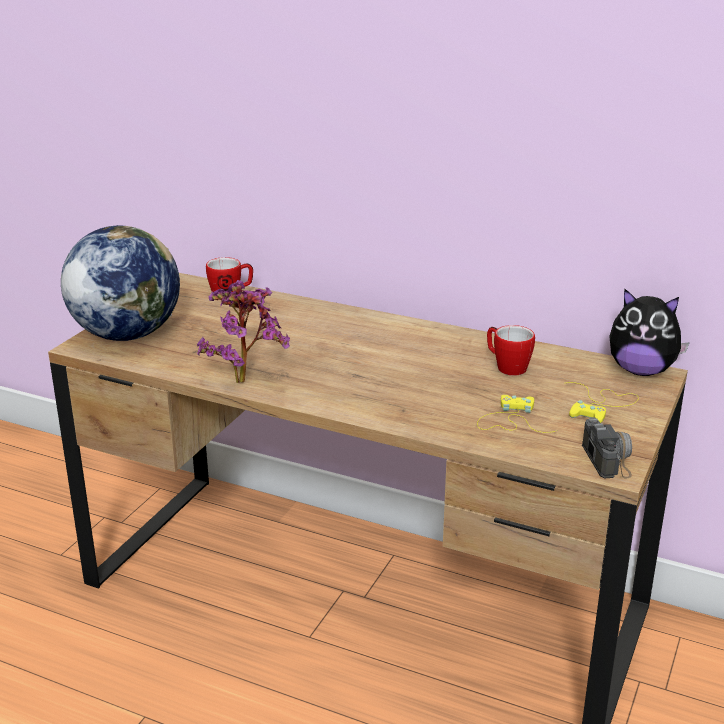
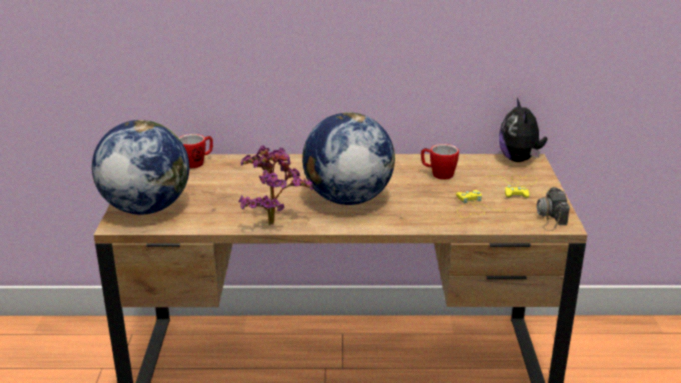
camera: 25 degrees left, 0 degrees up
(359, 373) = (347, 199): none -> globe
(607, 456) = (550, 216): camera -> camera turned 150 degrees counterclockwise
(641, 371) = (519, 160): plush toy -> plush toy turned 90 degrees clockwise

